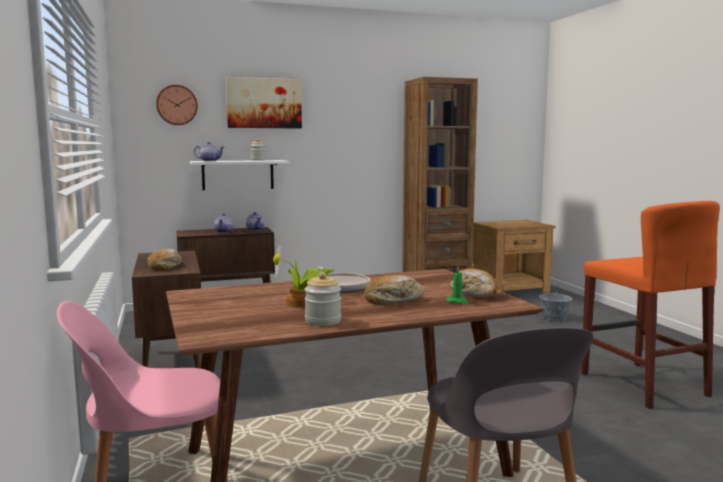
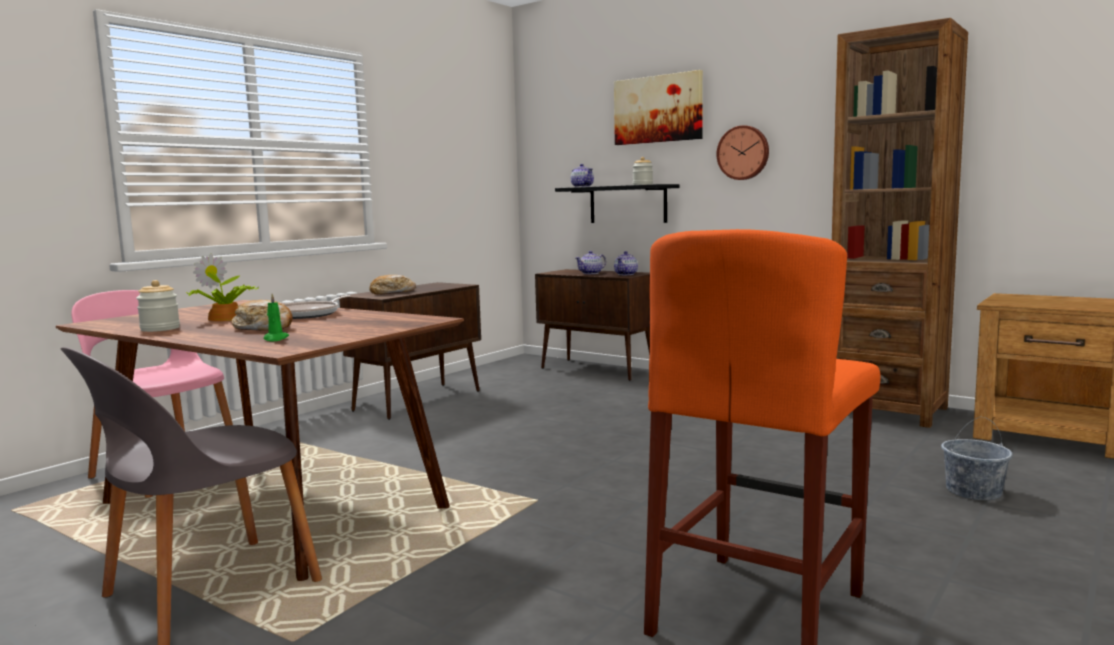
camera: 55 degrees right, 0 degrees up
(177, 105) = (569, 122): wall clock -> wall clock (743, 153)
(238, 175) = (628, 204): white shelf -> black shelf
(475, 293) = (329, 337): bread -> none

